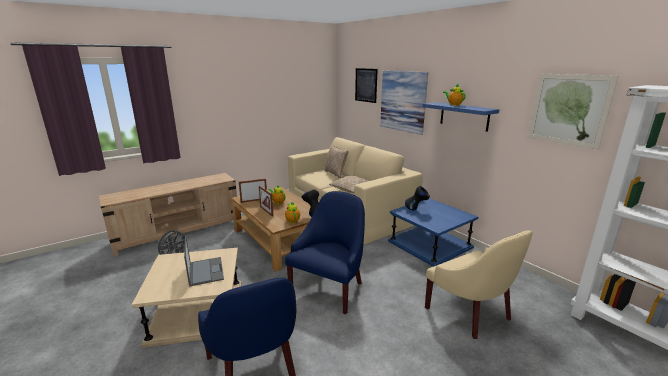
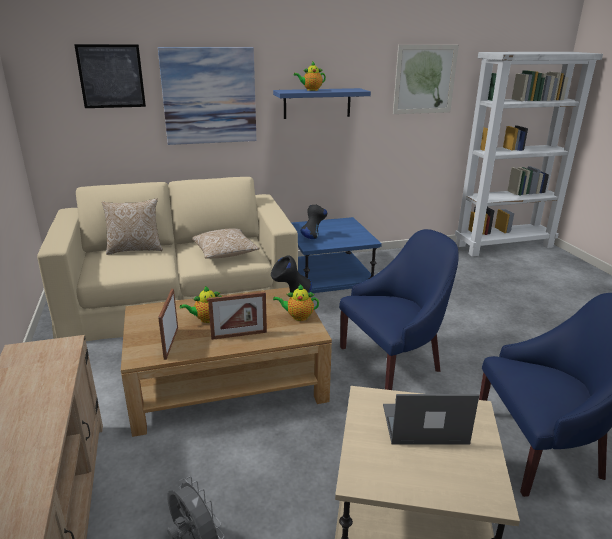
camera: 70 degrees left, 5 degrees up
(330, 288) = (393, 361): blue armchair -> blue armchair turned 105 degrees clockwise
(471, 312) = (461, 292): beige armchair -> none

